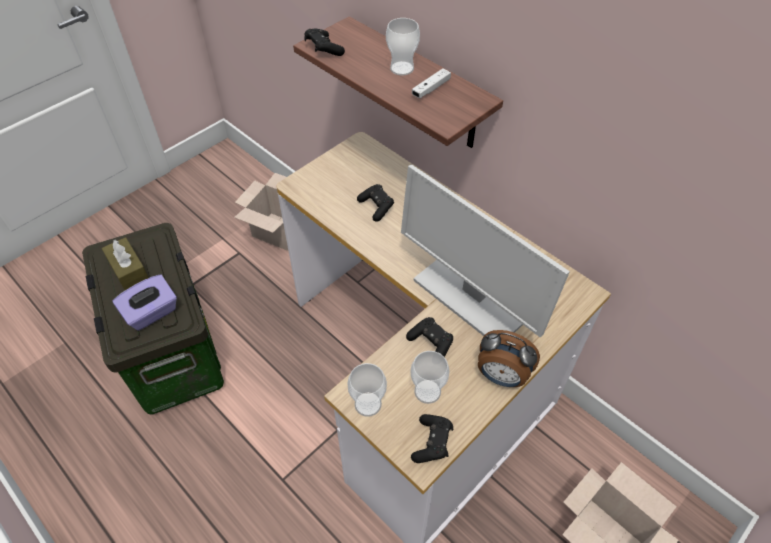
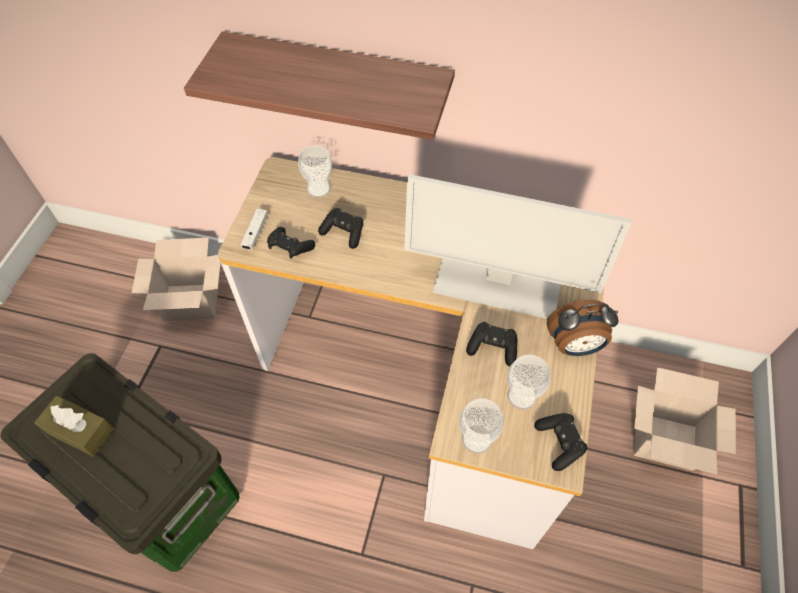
camera: 30 degrees left, 5 degrees up
(152, 313) = (145, 464): purple tissue box -> none
(323, 50) = (224, 81): black game controller -> black game controller (290, 248)
(402, 68) = (328, 72): cup -> cup (318, 189)
(431, 89) = (375, 83): white game controller -> white game controller (255, 233)

